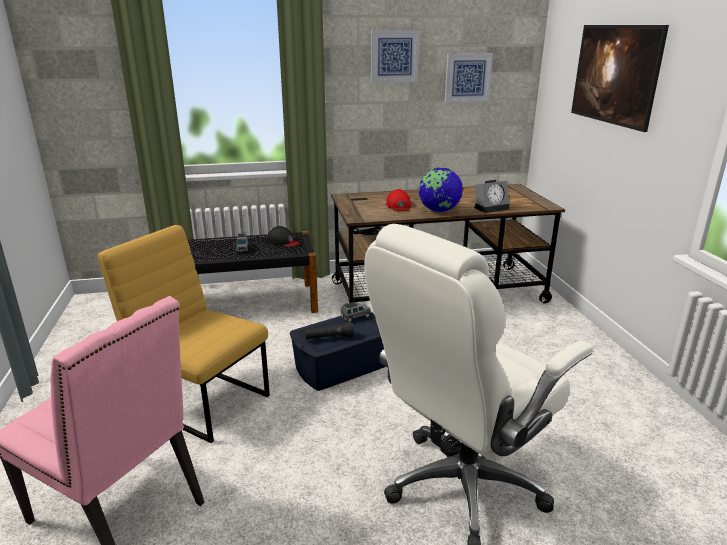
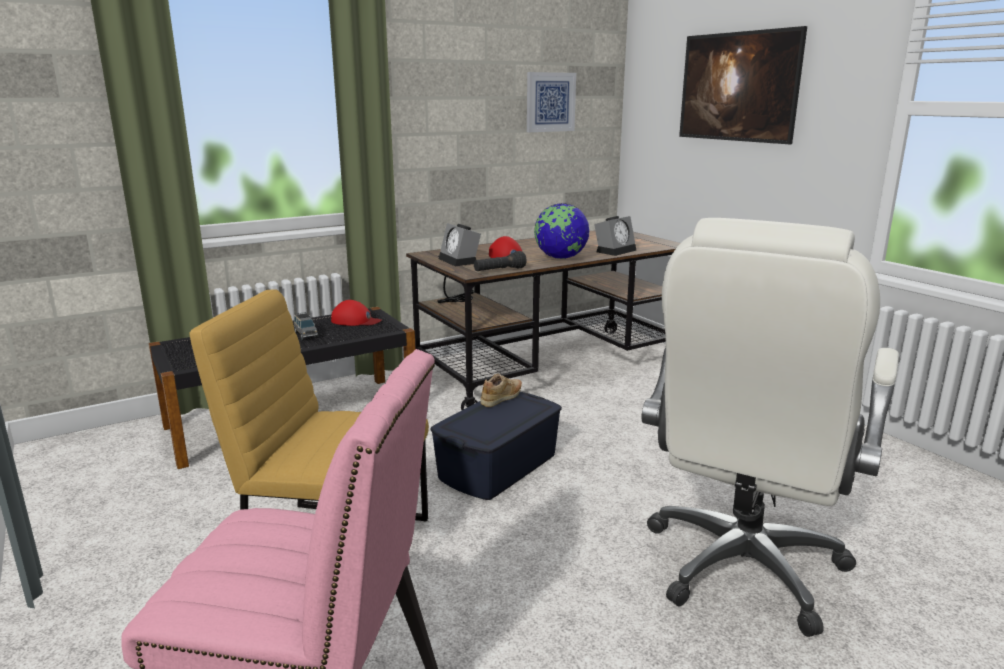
camera: 20 degrees left, 5 degrees down
(283, 241) = (355, 321): black cap -> red cap
(329, 338) = (490, 427): black flashlight -> black flashlight (499, 271)
(355, 317) = (502, 399): grey toy car -> beige shoe
(361, 205) = (460, 261): none -> alarm clock
(394, 56) = (468, 74): picture -> none

